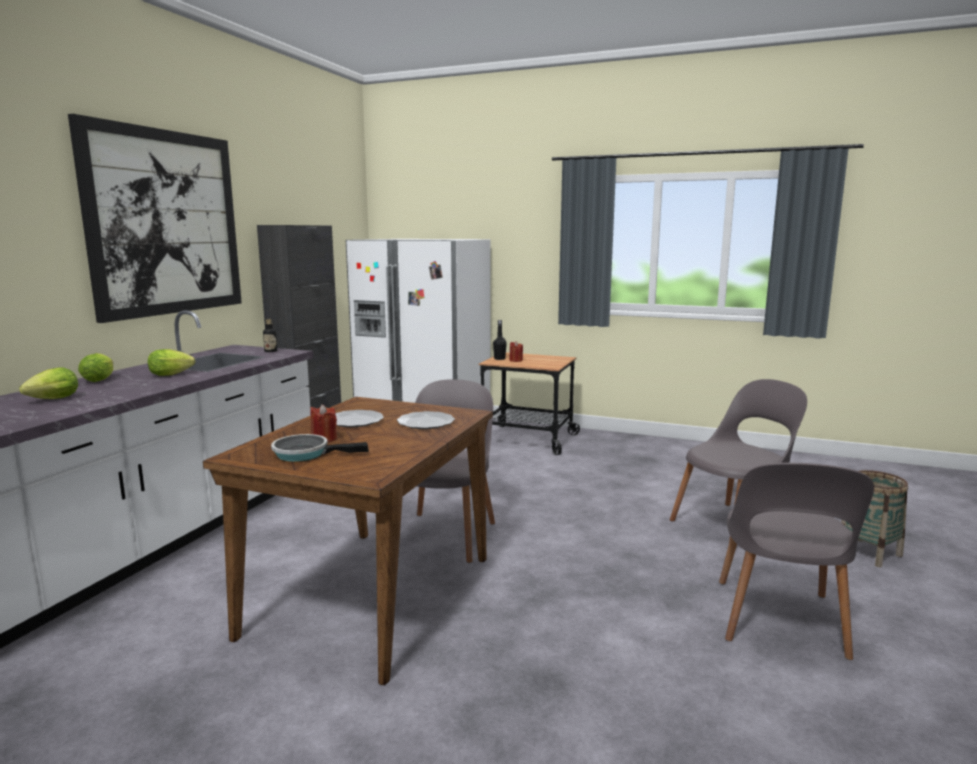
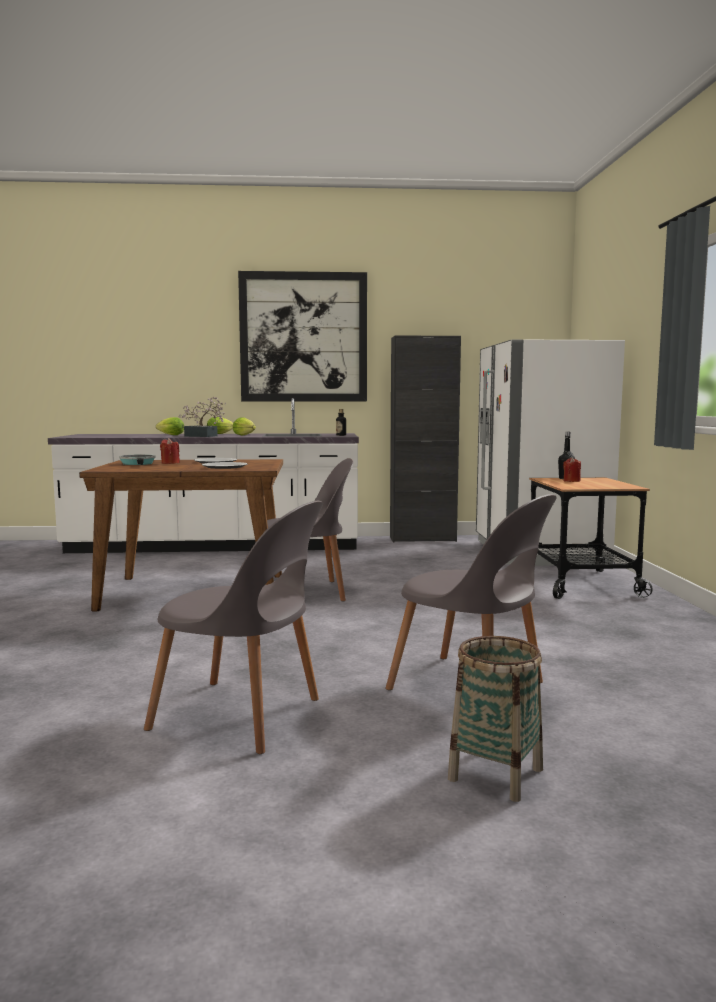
camera: 65 degrees right, 5 degrees down
(138, 389) = (204, 436): none -> potted plant
(779, 621) = (242, 716): grey chair -> grey chair turned 150 degrees counterclockwise

